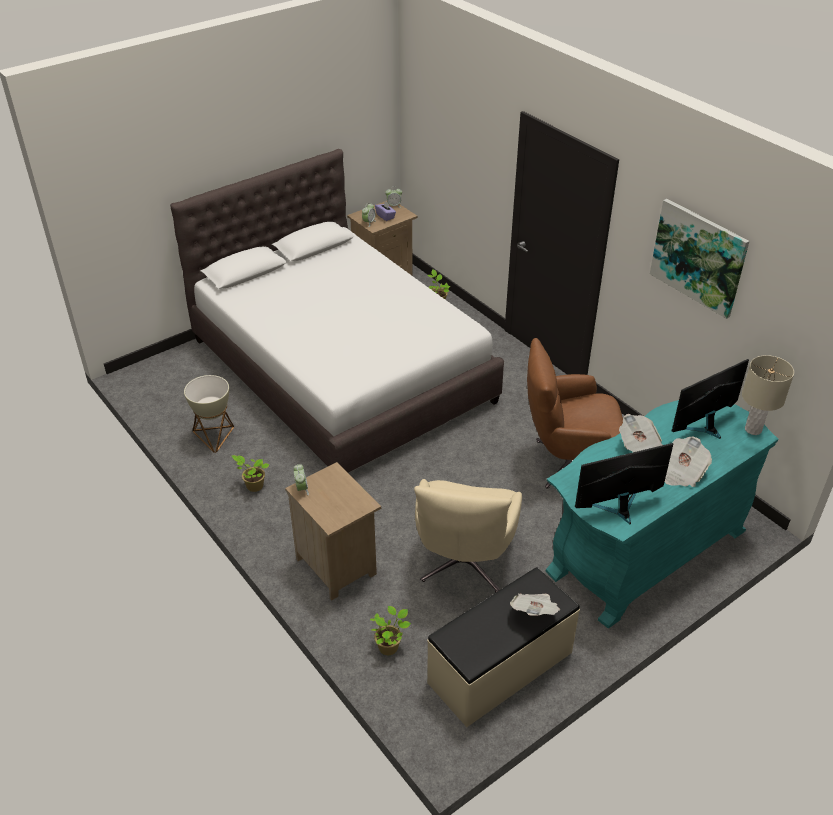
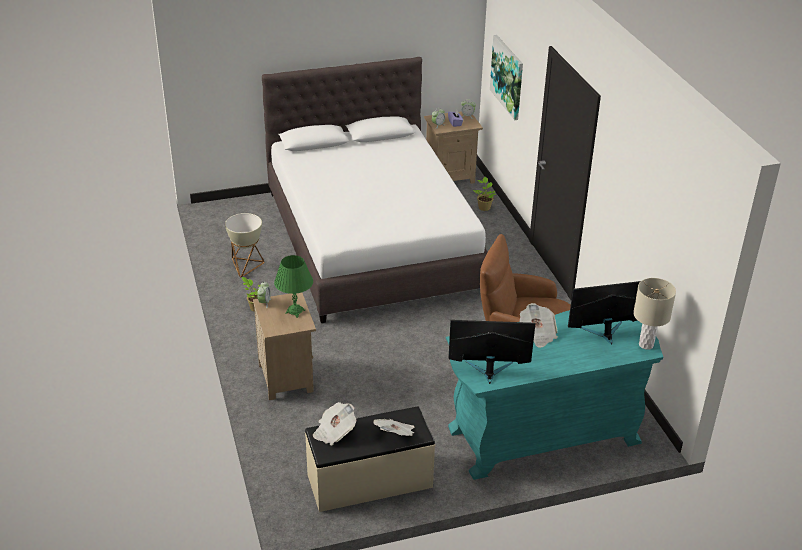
camera: 20 degrees right, 5 degrees down
(344, 490) = (295, 311): none -> green table lamp
(389, 646) = (293, 443): potted plant -> none
(464, 560) = (387, 401): beige armchair -> none
(682, 472) = (560, 359): newspaper -> newspaper (334, 432)
(698, 257) = (638, 188): picture -> picture (507, 76)

